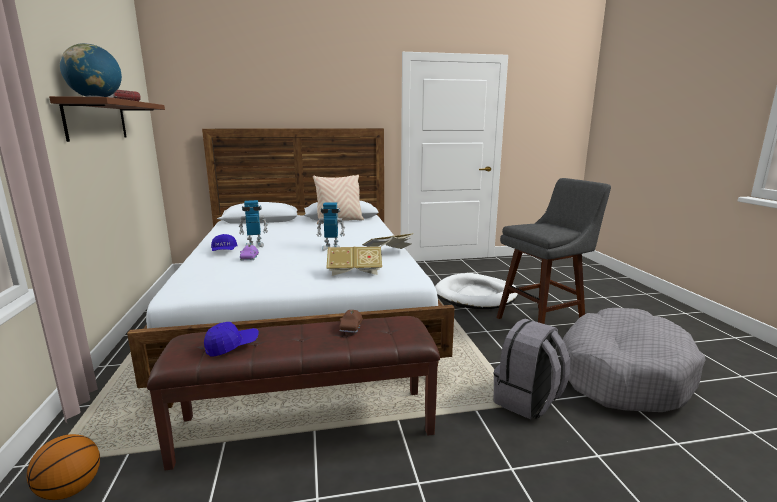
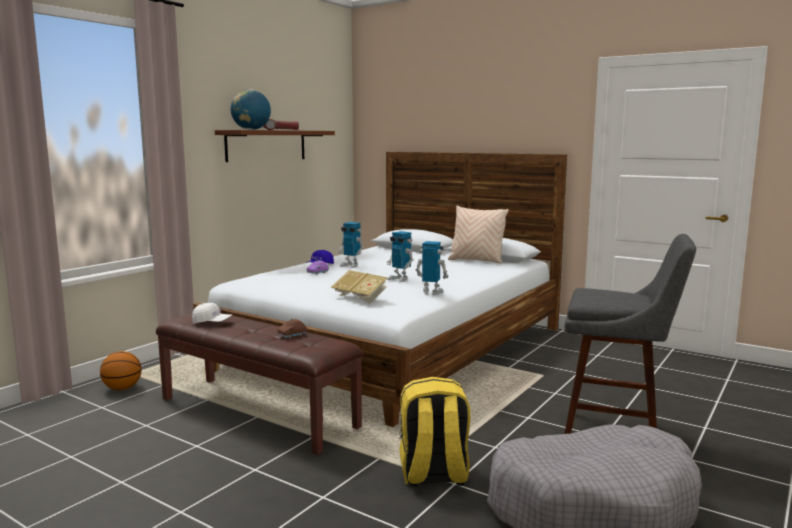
camera: 45 degrees right, 5 degrees down
(232, 346) = (212, 322): blue cap -> white cap
(388, 253) = (431, 293): book -> toy robot
(476, 295) = (597, 387): white dog bed -> none
(527, 401) = (433, 475): grey backpack -> yellow backpack

